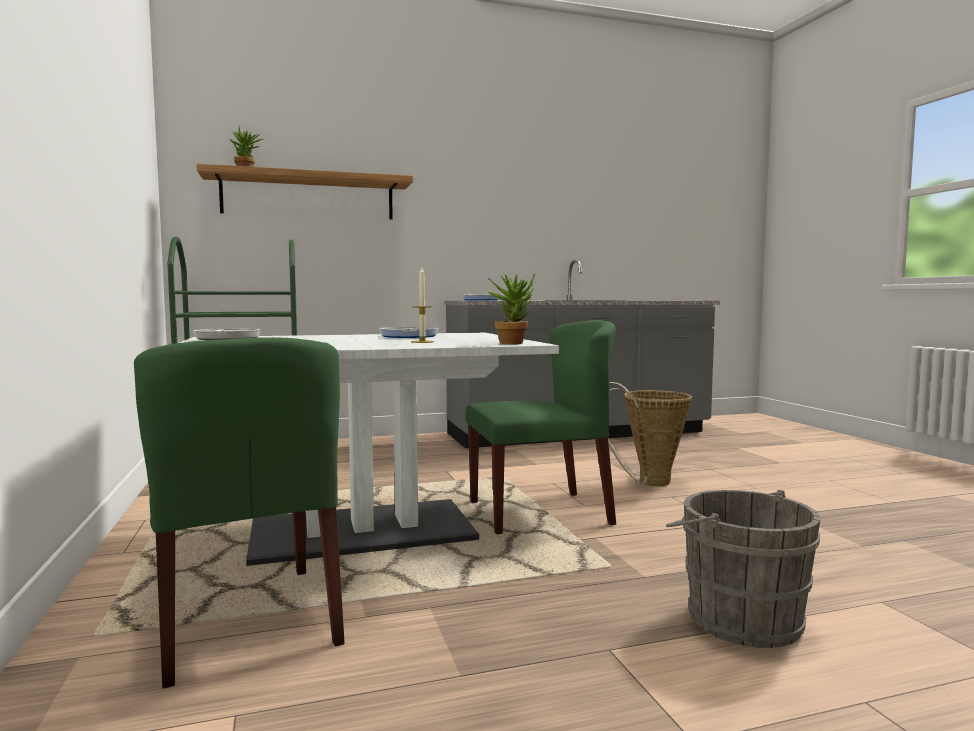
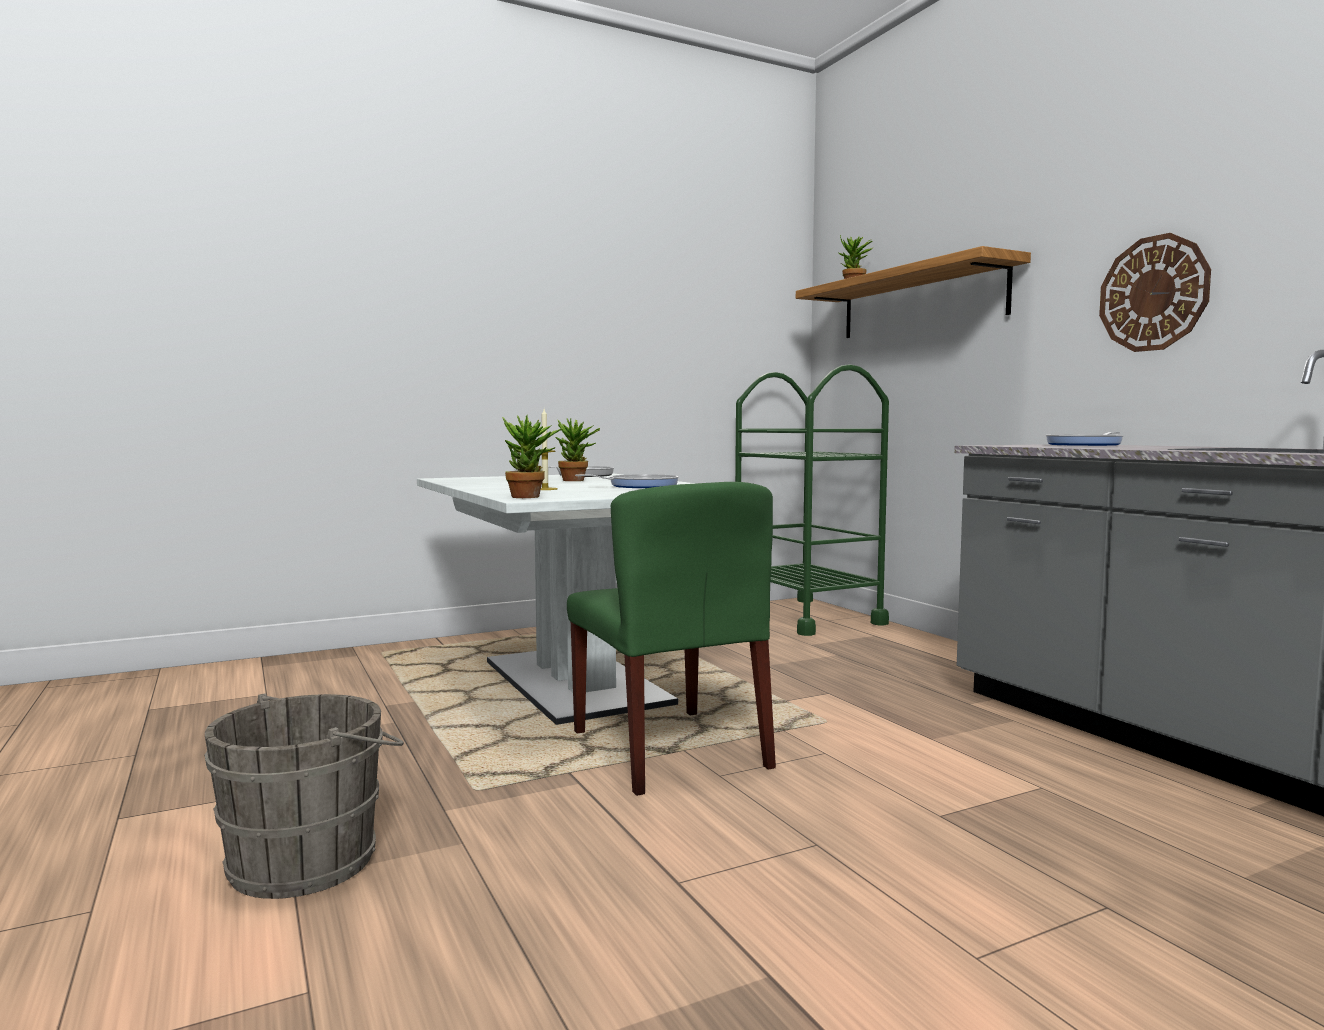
camera: 80 degrees right, 0 degrees up
(247, 621) = (389, 678): green chair -> none
(313, 339) = (577, 480): none -> potted plant
(482, 222) = (1153, 293): none -> wall clock
(646, 482) = (899, 825): basket -> none

